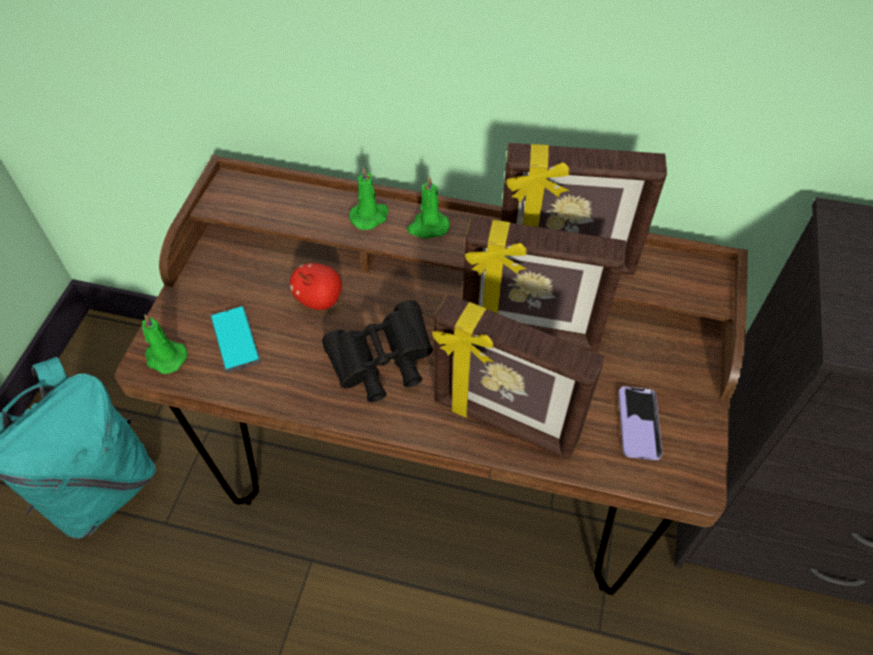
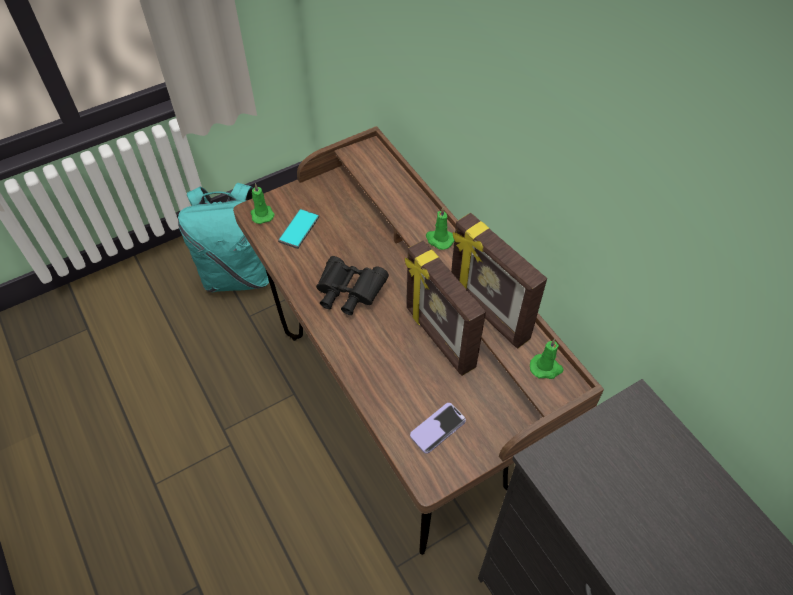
camera: 45 degrees right, 0 degrees up
(319, 299) = (356, 239): apple -> none
(370, 216) = (416, 212): green candle -> green candle (546, 368)
(504, 422) = (372, 369): picture frame -> none

